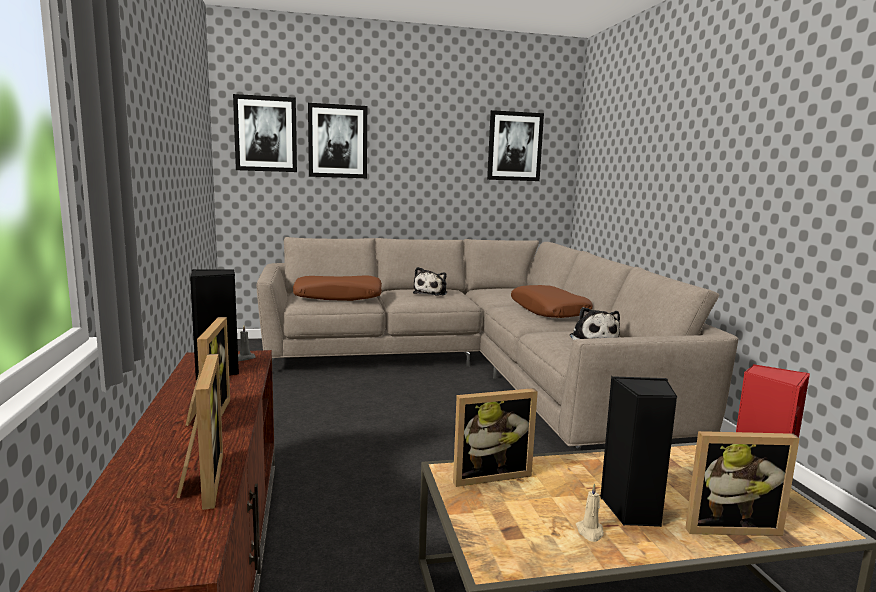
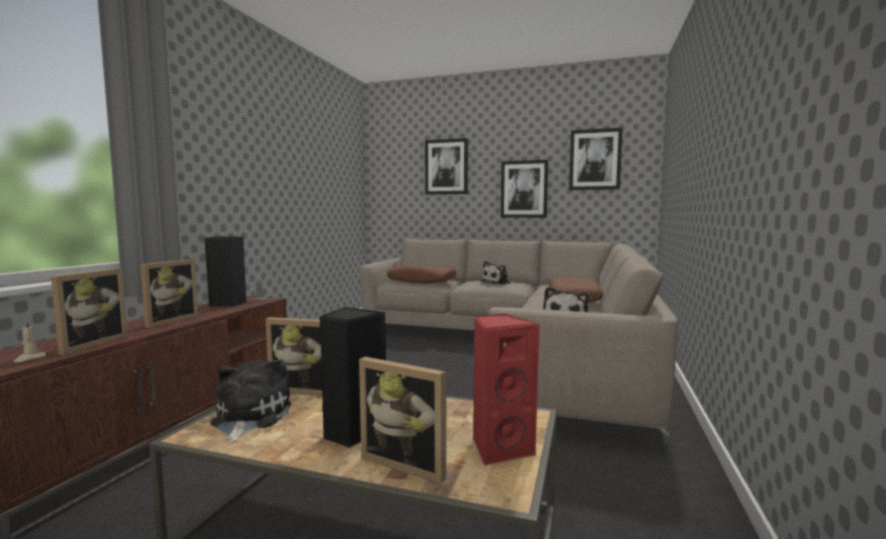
camera: 30 degrees right, 5 degrees down
(266, 134) = (398, 165): picture -> picture (524, 189)
(506, 525) = (249, 417): none -> plush toy
(590, 532) = (291, 436): beige candle -> beige candle (29, 359)

